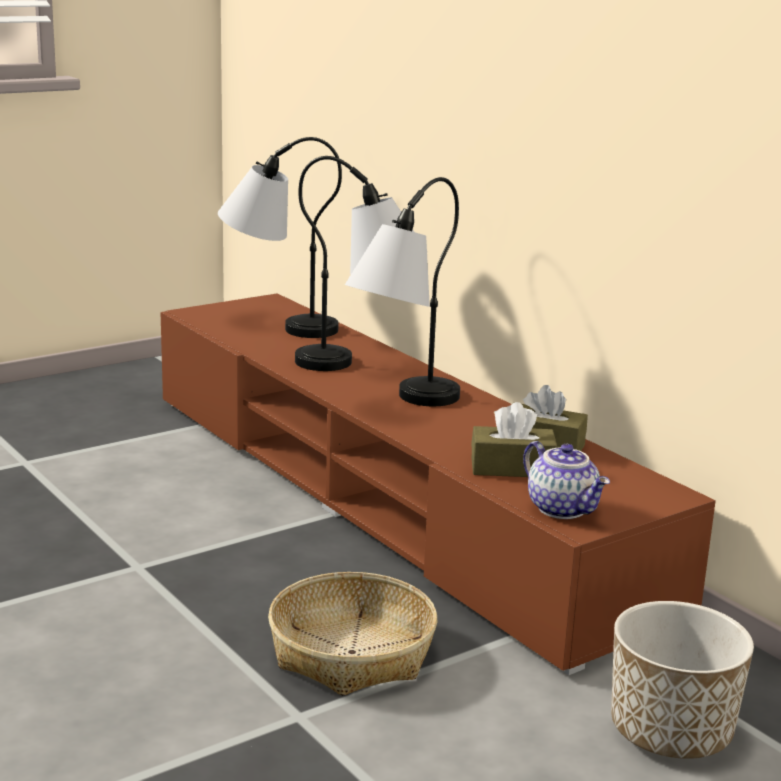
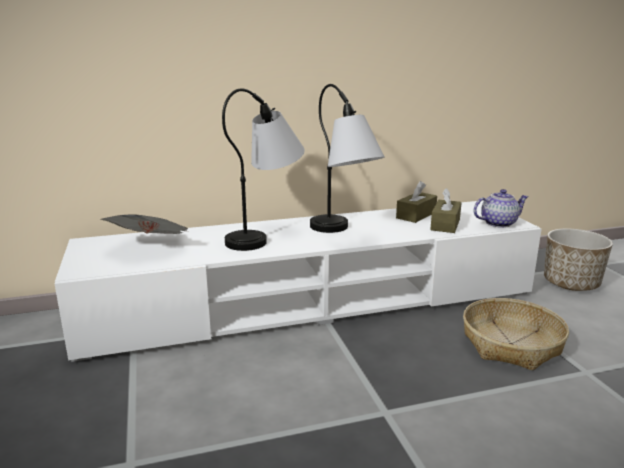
camera: 70 degrees left, 0 degrees up
(276, 326) = (152, 247): table lamp -> newspaper
(387, 497) = (313, 302): brown tv stand -> white tv stand

